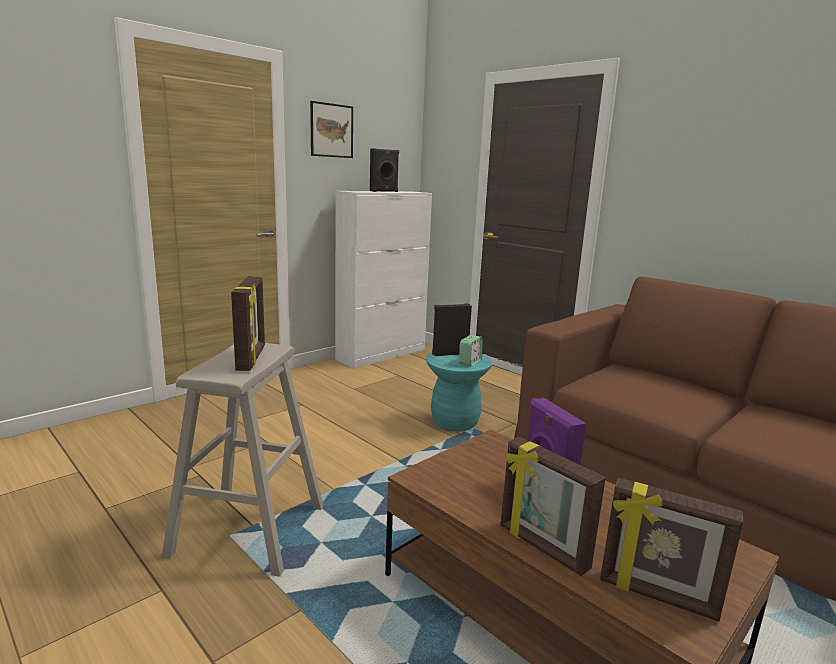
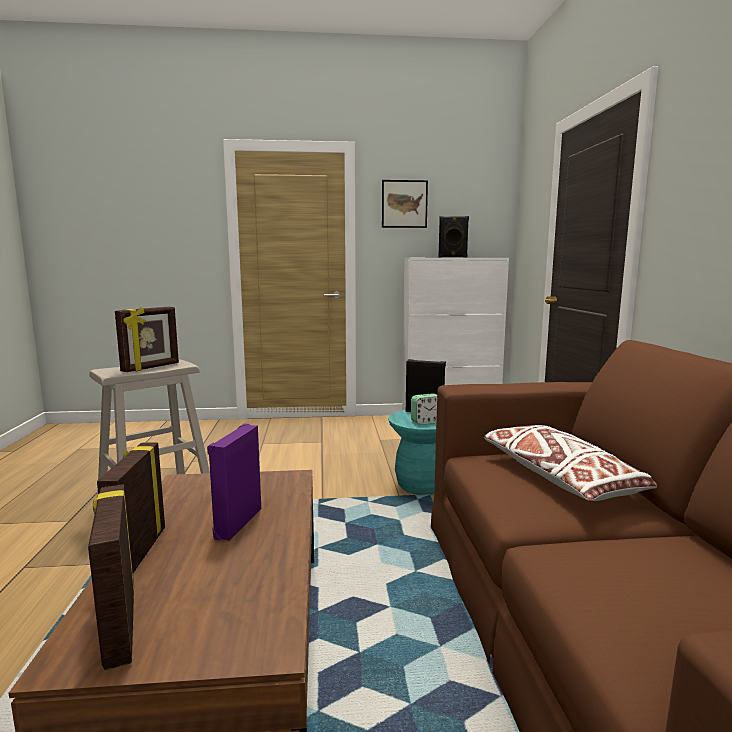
camera: 40 degrees right, 5 degrees down
(652, 386) = (559, 477): none -> white pillow

